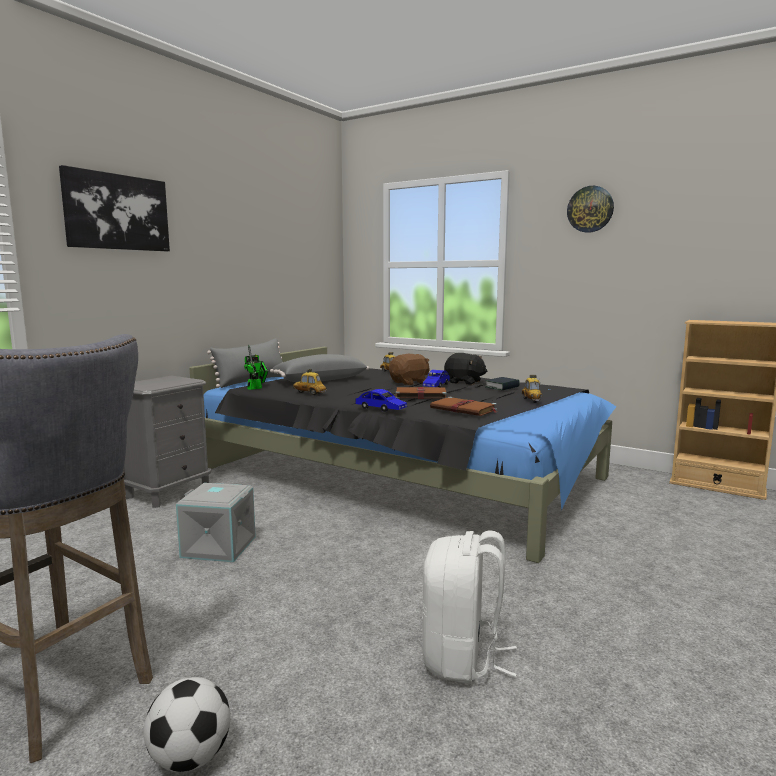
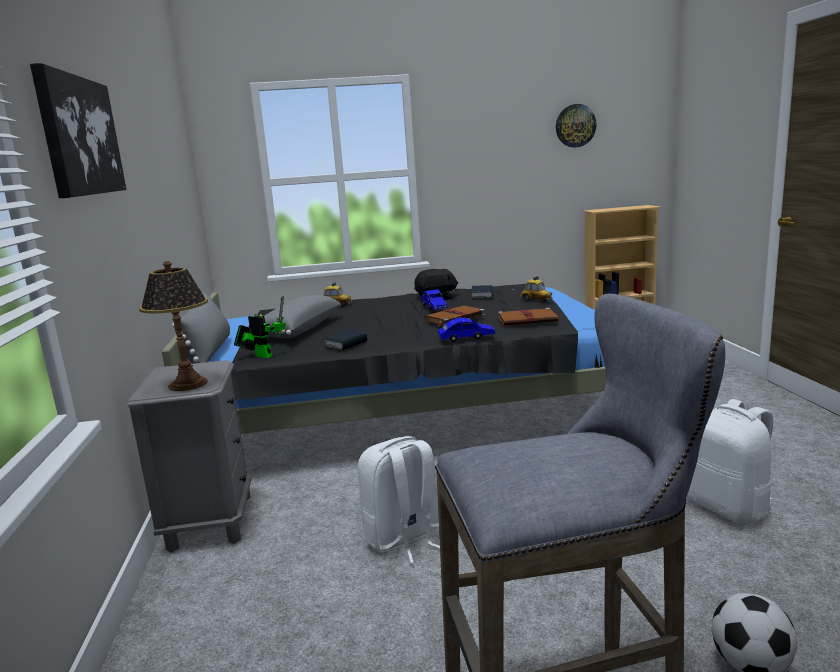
camera: 40 degrees left, 5 degrees up
(149, 385) = (188, 384): none -> table lamp
(218, 547) = (404, 538): grey storage box -> white backpack
(256, 388) = (261, 355): toy robot -> toy robot turned 60 degrees counterclockwise
(309, 393) = (346, 344): toy car -> book
(410, 383) = (395, 310): brown plush toy -> none
(590, 209) = (493, 116): wall clock -> wall clock (575, 126)

